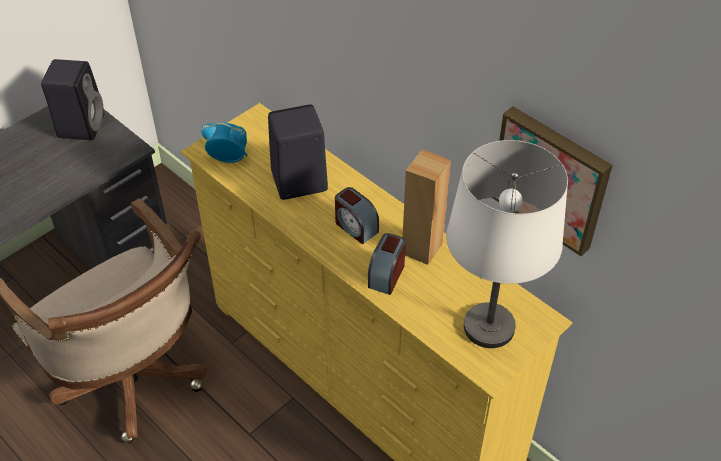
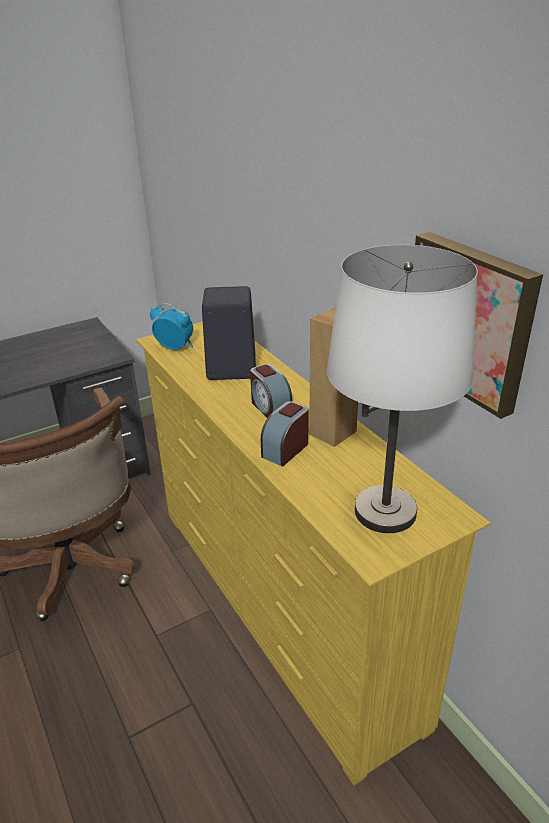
camera: 15 degrees right, 15 degrees down
(81, 125) = (85, 338): black speaker -> none

